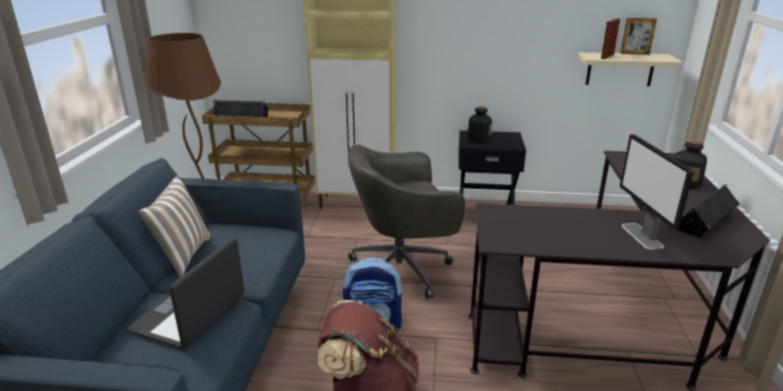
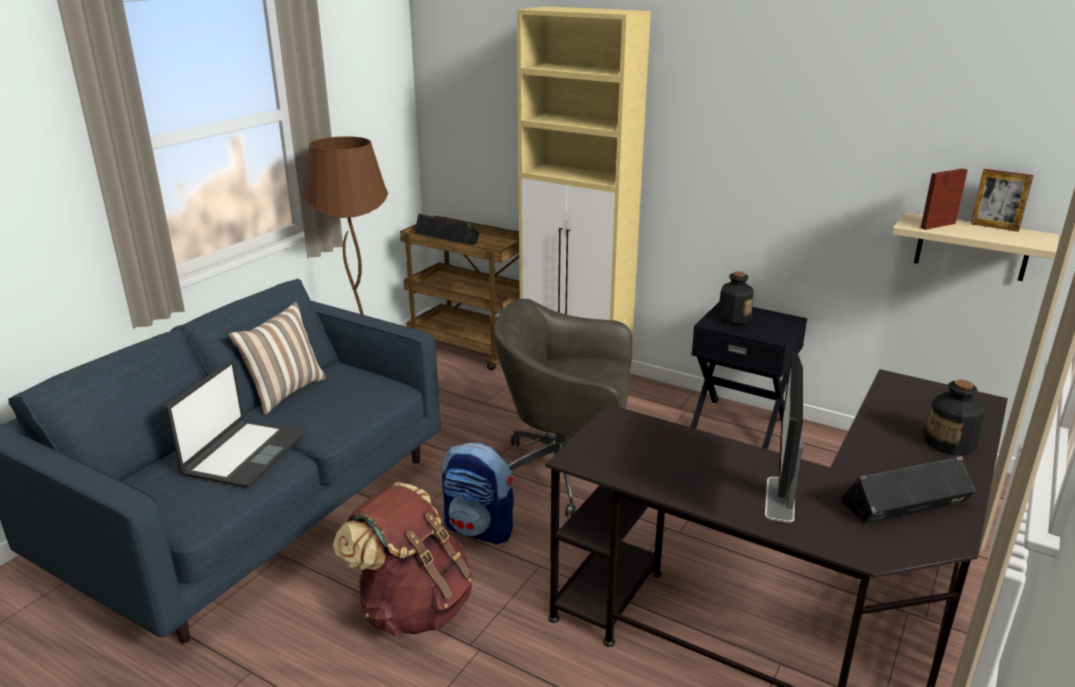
camera: 25 degrees right, 0 degrees up
(190, 314) = (243, 455): laptop -> laptop turned 150 degrees clockwise

